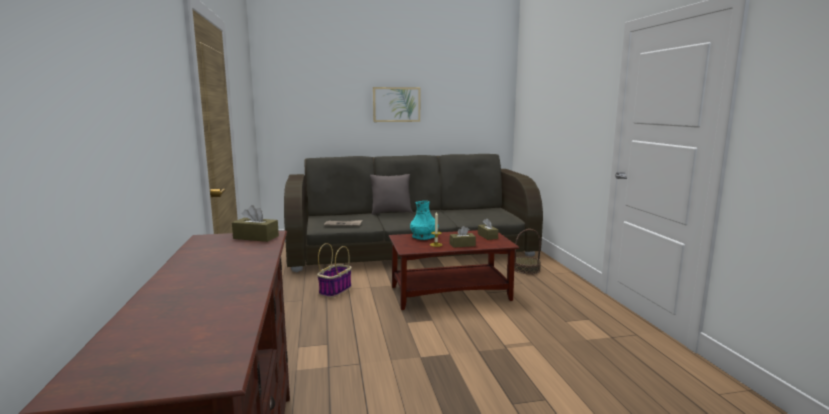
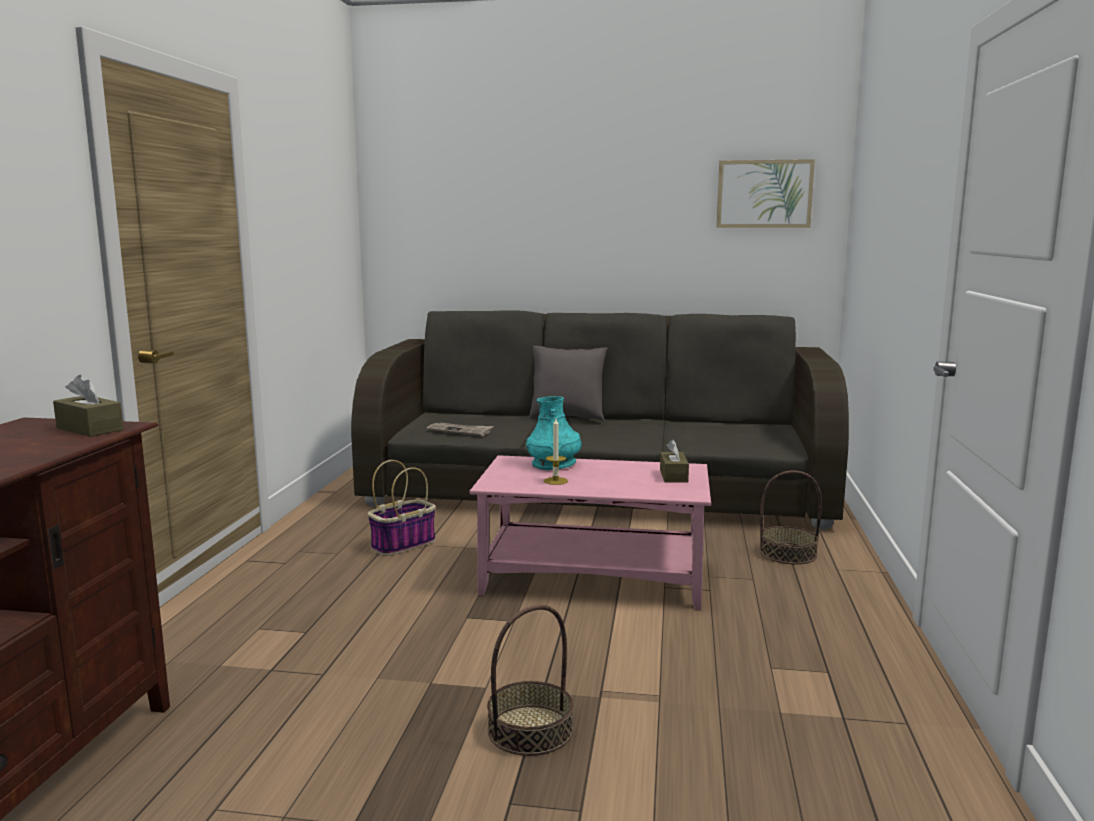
camera: 20 degrees right, 0 degrees up
(396, 104) = (602, 217): picture -> picture (764, 194)
(451, 293) = (595, 578): brown coffee table -> pink coffee table
(462, 245) = (603, 486): brown tissue box -> none
(490, 369) = (530, 730): none -> basket

